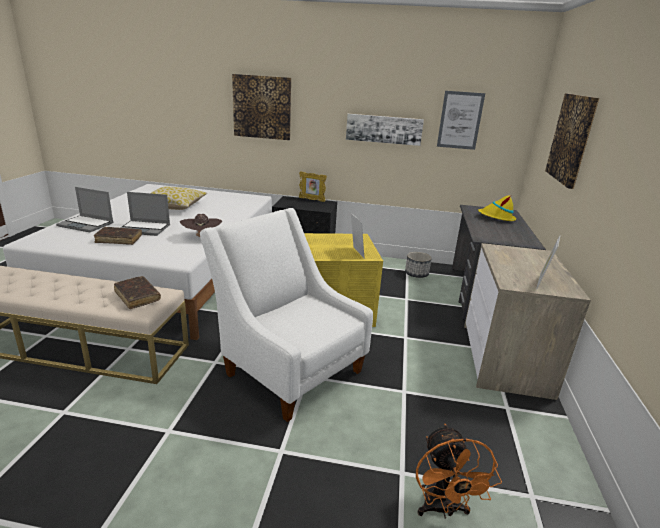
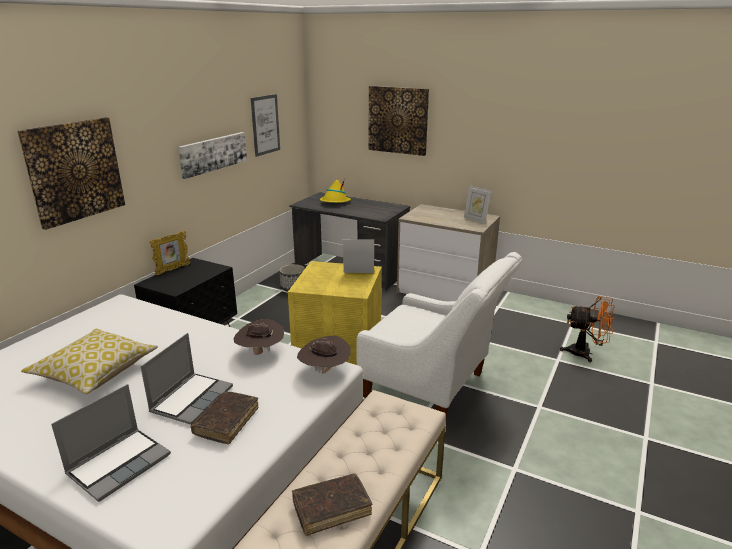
camera: 70 degrees left, 0 degrees up
(137, 296) = (388, 418): brown book -> brown book (331, 508)
(179, 258) = (325, 371): none -> brown hat
(288, 368) = (433, 388): white armchair -> white armchair turned 120 degrees counterclockwise

